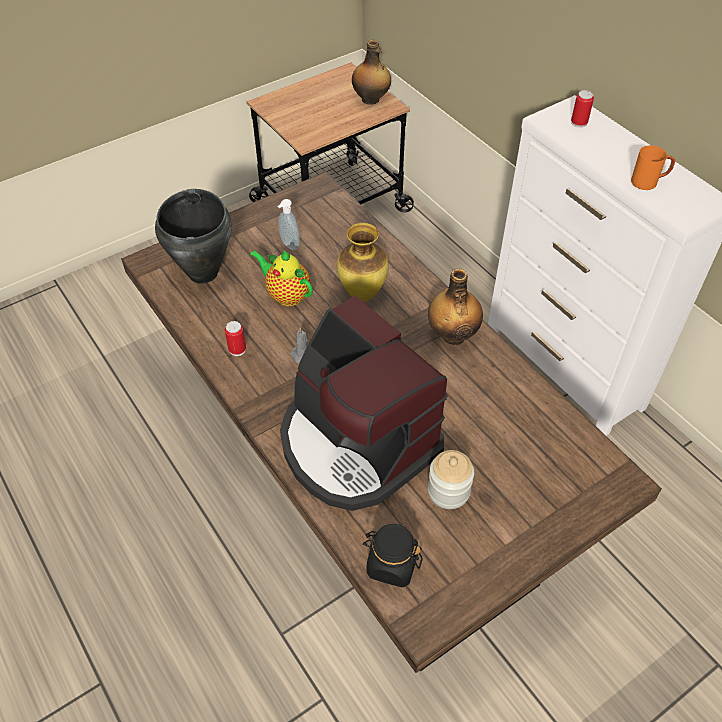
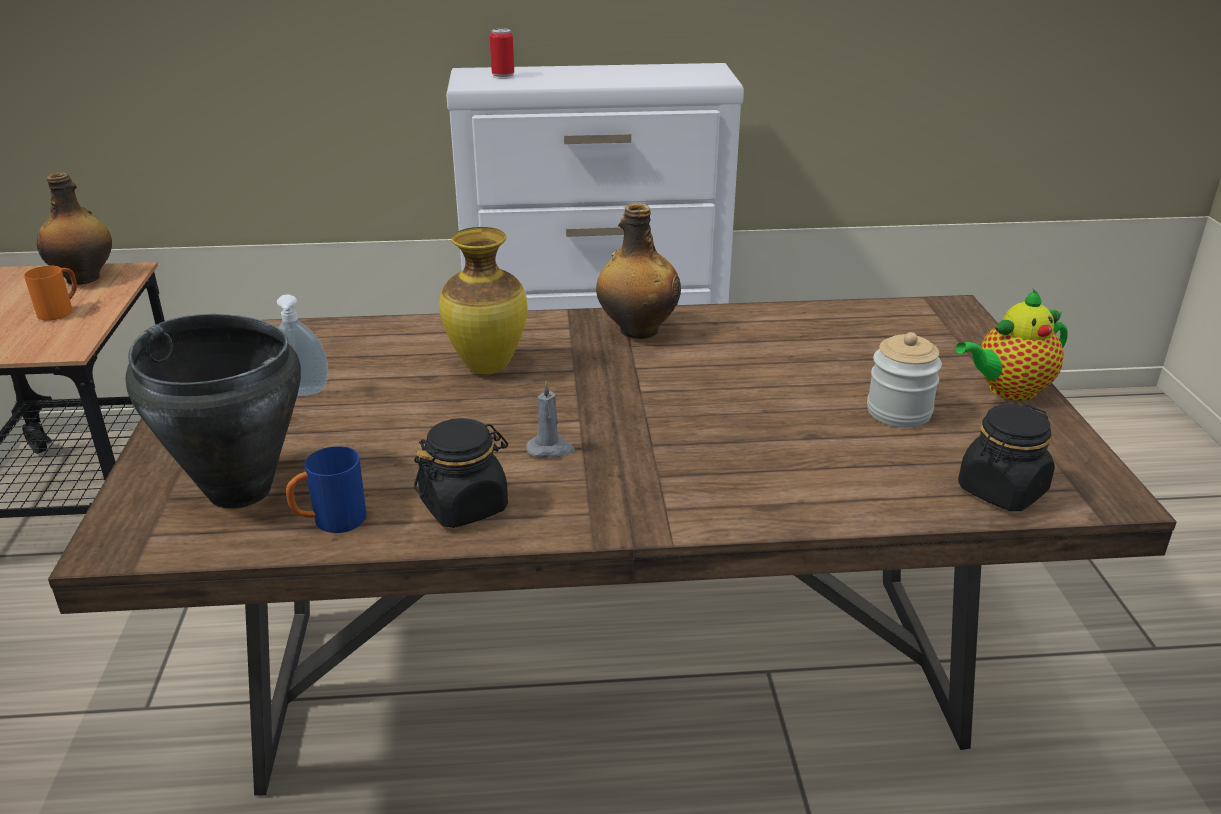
camera: 60 degrees left, 20 degrees down
(199, 313) = (330, 522): none -> blue mug
(237, 349) = (465, 506): can -> black jar
(286, 295) = (404, 426): teapot -> teapot (1008, 390)
(356, 444) = (765, 455): coffee machine -> none
(649, 182) = (645, 77): orange mug -> orange mug (61, 311)

